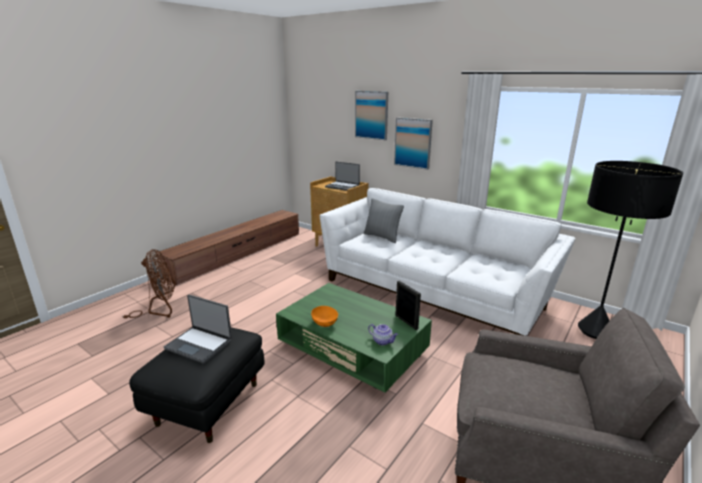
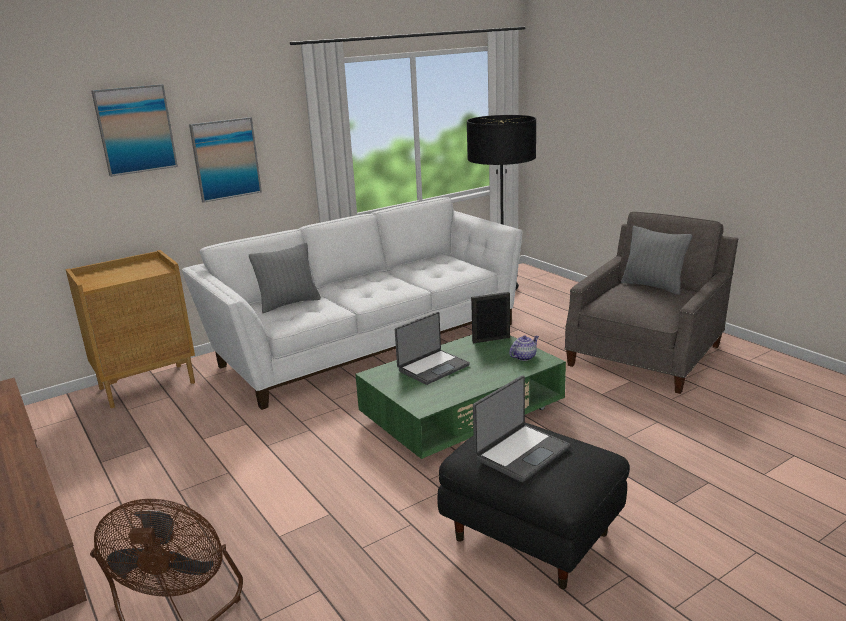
camera: 70 degrees left, 0 degrees up
(325, 323) = (467, 385): orange bowl -> none
(342, 186) = (131, 271): laptop -> laptop (432, 367)
(561, 390) = (653, 286): none -> grey pillow

